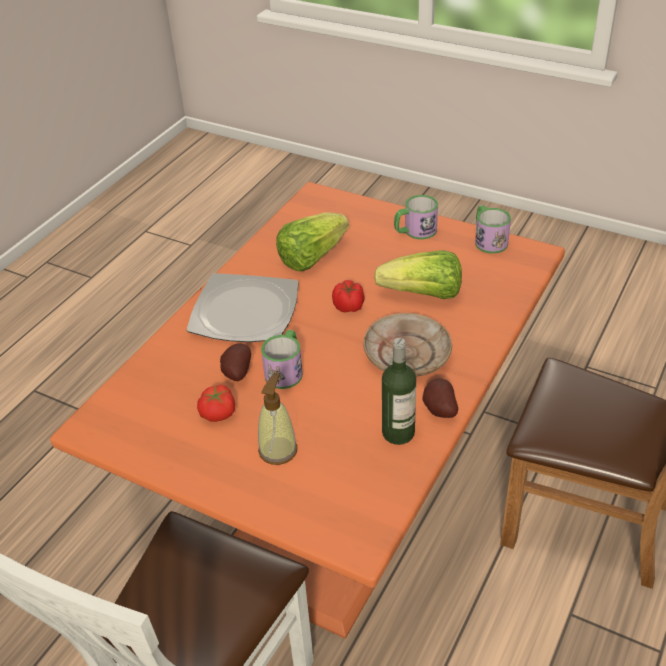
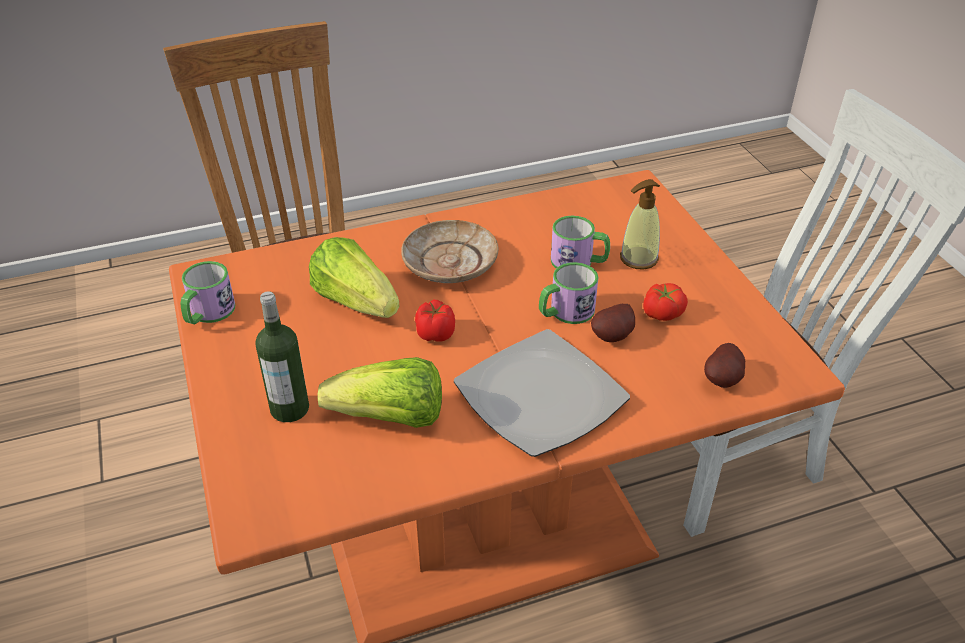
camera: 140 degrees left, 0 degrees up
(398, 433) = (535, 220): bottle -> bottle (289, 408)
(415, 231) = (247, 372): mug -> mug (579, 262)
(438, 410) = (486, 216): potato -> potato (723, 380)

